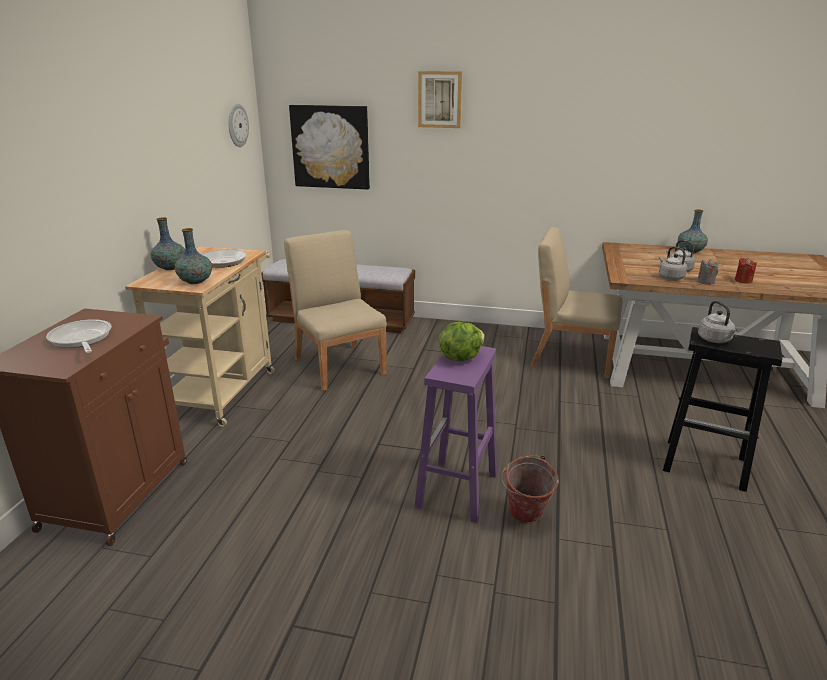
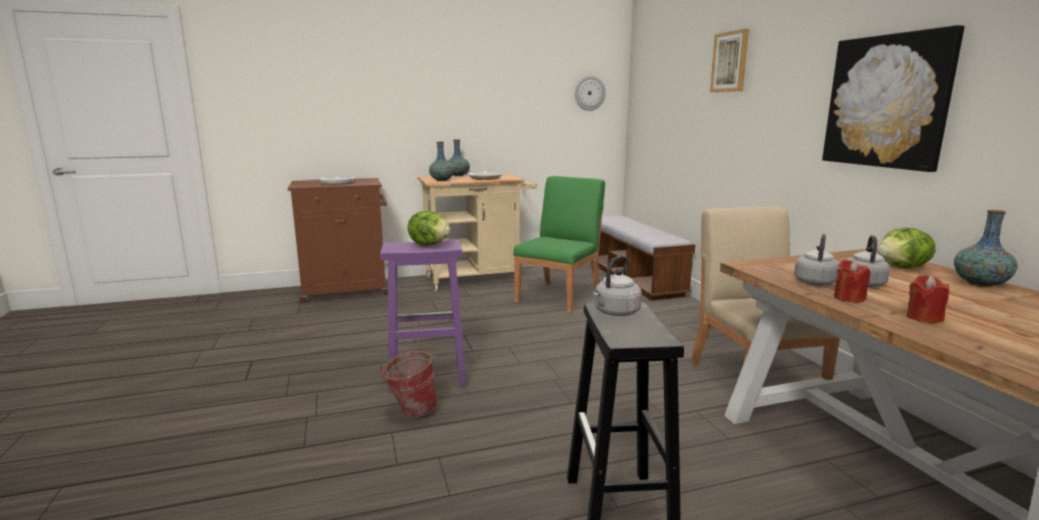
camera: 60 degrees right, 10 degrees down
(331, 147) = (659, 115): picture -> picture (887, 101)
(339, 365) = (559, 296): beige chair -> green chair
(652, 252) = (902, 268): none -> lettuce
(705, 282) = (849, 298): grey candle -> red candle

